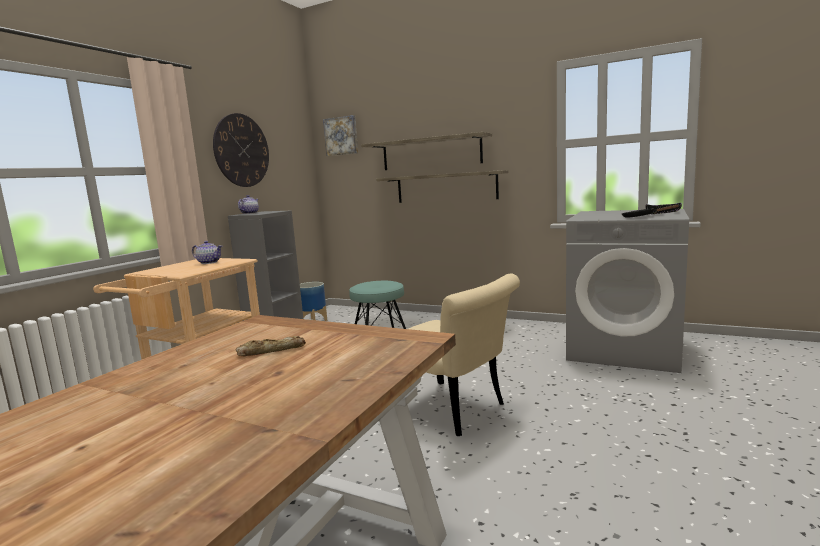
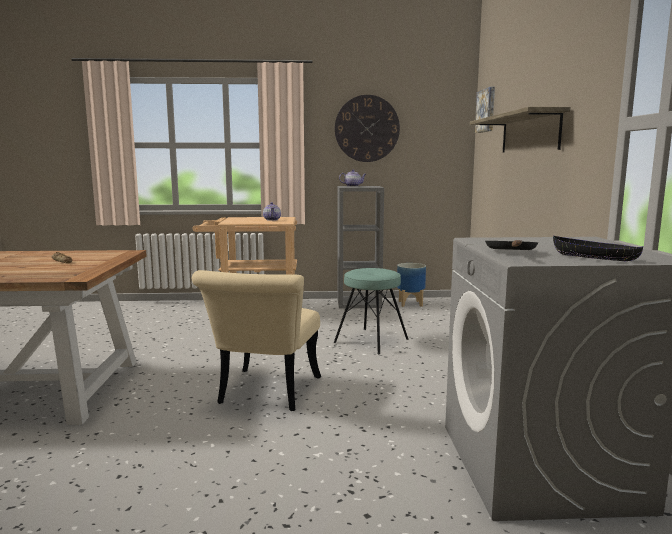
camera: 60 degrees right, 0 degrees up
(446, 187) = (534, 179): shelf -> none

